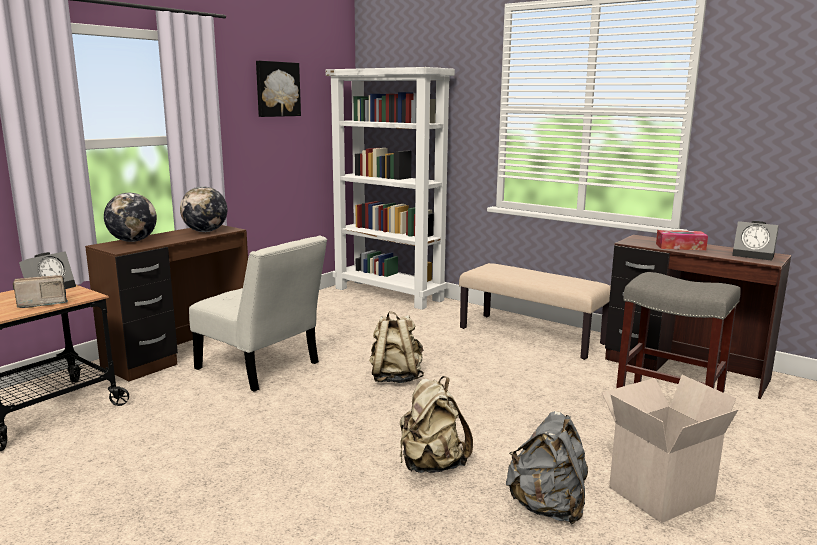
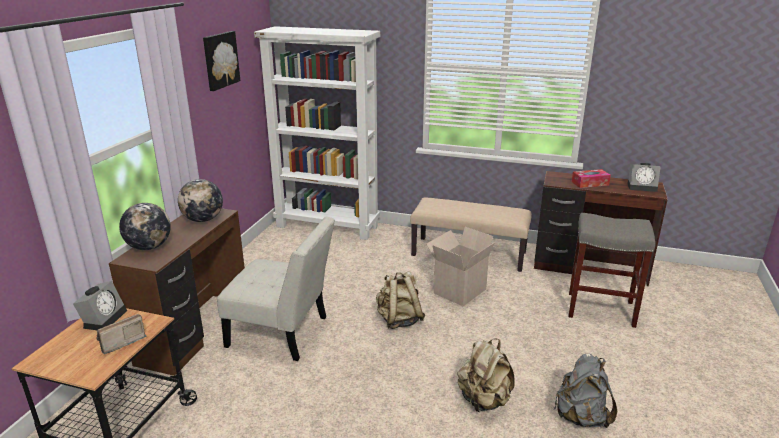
camera: 20 degrees left, 10 degrees up
(659, 492) = (637, 384): cardboard box -> cardboard box (459, 290)

